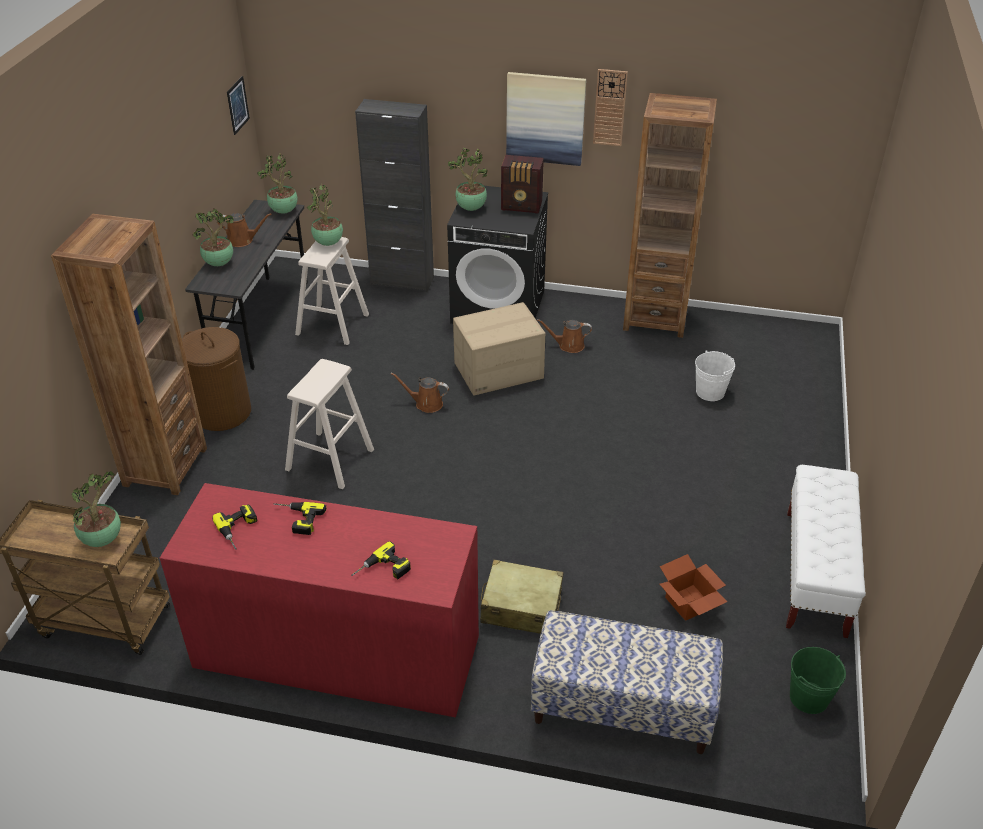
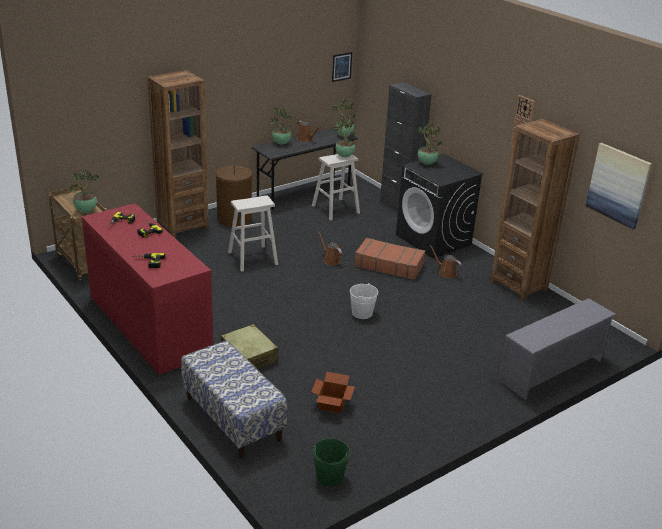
camera: 40 degrees right, 10 degrees down
(498, 371) = (389, 265): cardboard box -> brown suitcase
(522, 206) = (456, 173): radio -> none
(545, 118) = (488, 121): picture -> picture (618, 185)
(710, 392) = (497, 331): white bucket -> white bucket (362, 313)
(814, 409) = (552, 371): none -> grey shoe rack
(815, 573) = (423, 435): white bench -> none

